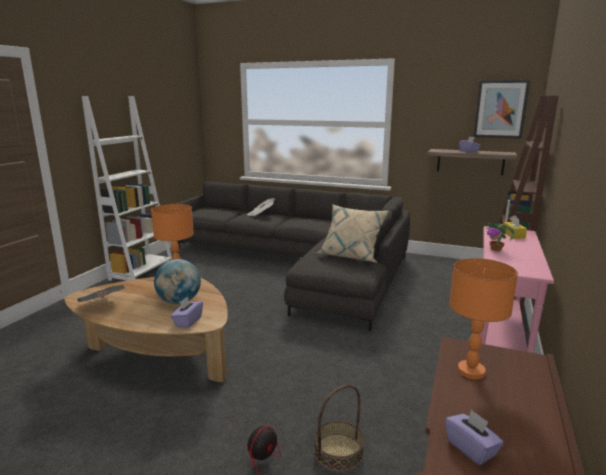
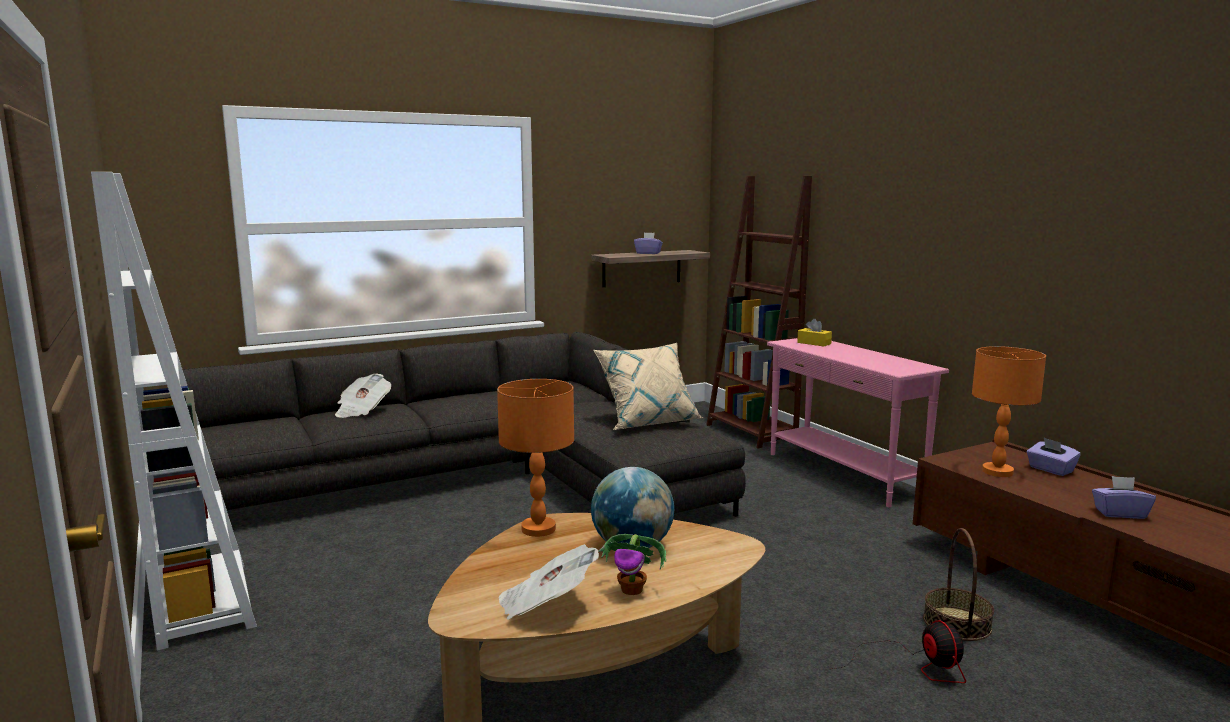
camera: 50 degrees left, 5 degrees down
(188, 321) = (715, 557): purple tissue box -> purple tissue box (1050, 470)
(496, 249) = (846, 358): potted plant -> potted plant (632, 590)
(500, 109) = (669, 194): picture -> none

